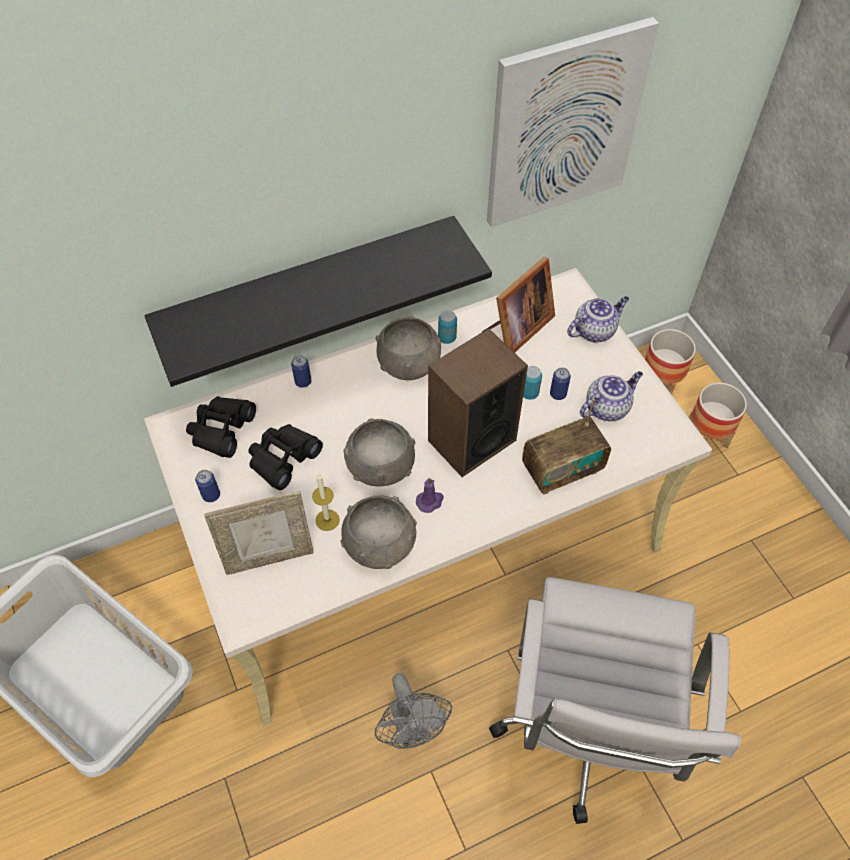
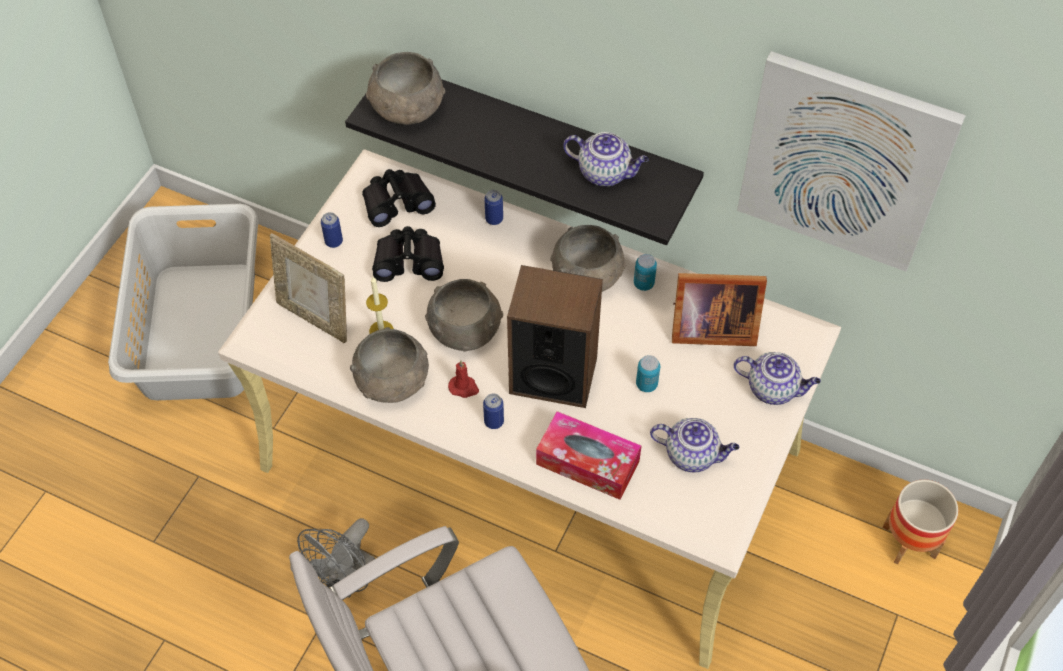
camera: 50 degrees right, 0 degrees up
(206, 335) = (407, 109): none -> grey bowl
(398, 264) = (605, 173): none -> teapot
(430, 501) = (464, 387): purple candle -> red candle
(558, 394) = (668, 407): can -> can (494, 421)
(561, 470) = (587, 462): radio -> tissue box
(706, 436) = (887, 628): planter -> none

